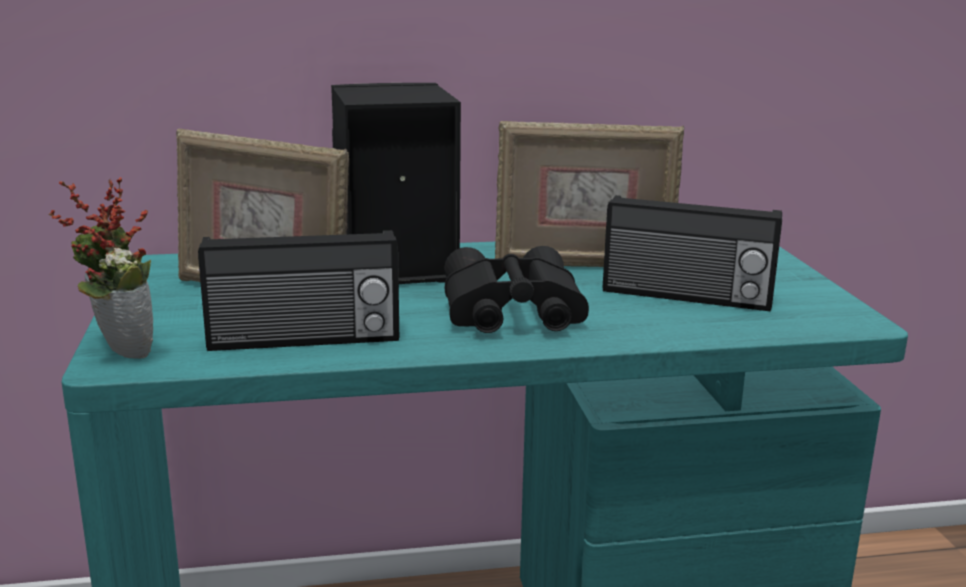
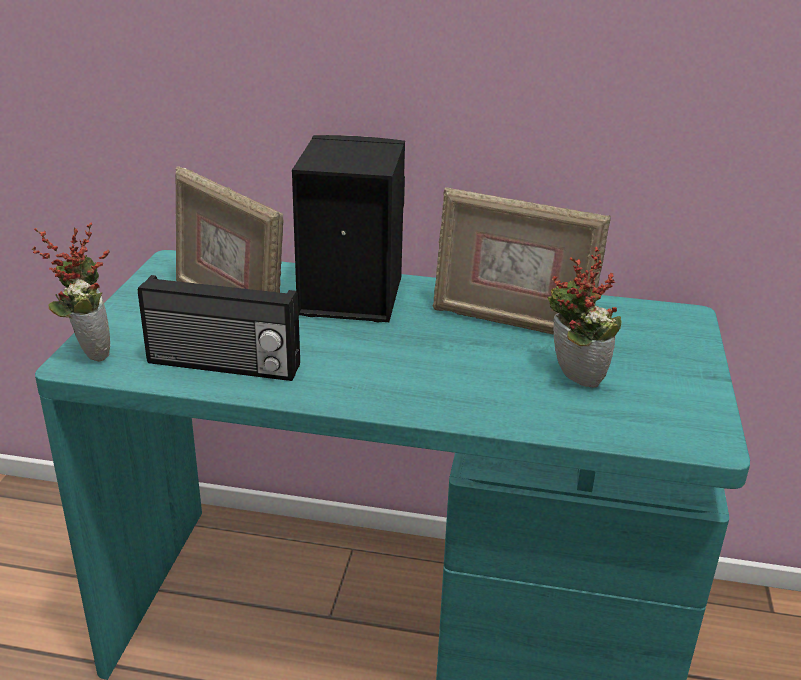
camera: 20 degrees right, 10 degrees up
(508, 312) = (403, 366): black binoculars -> none
(686, 297) = (571, 378): radio -> potted plant

